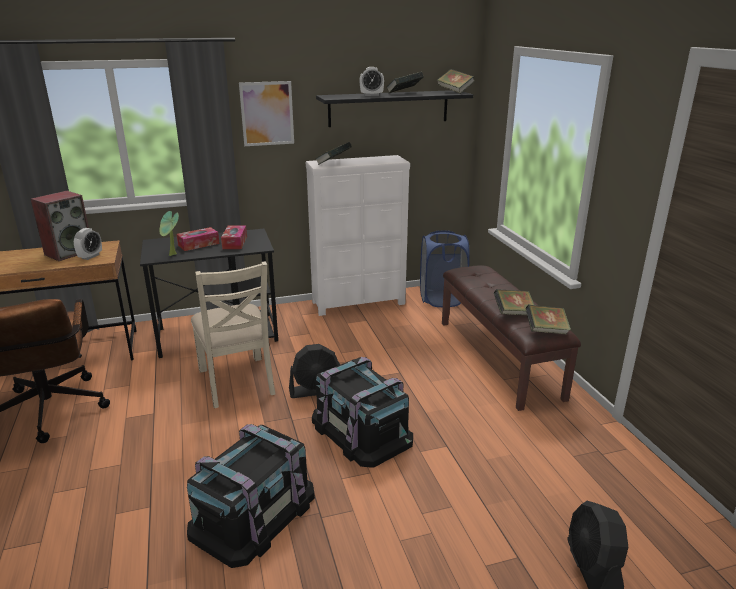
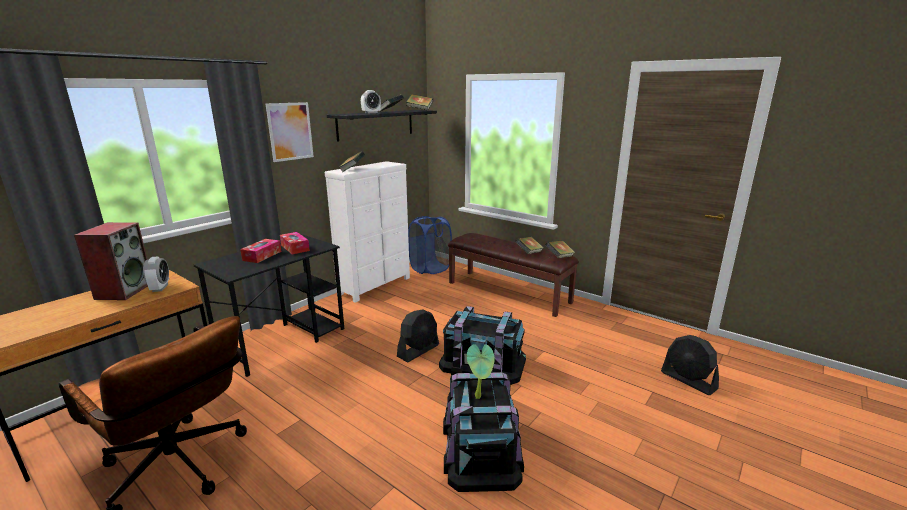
camera: 35 degrees left, 5 degrees down
(172, 255) = (251, 268): potted plant -> potted plant (479, 396)
(237, 381) = (347, 367): beige chair -> none

